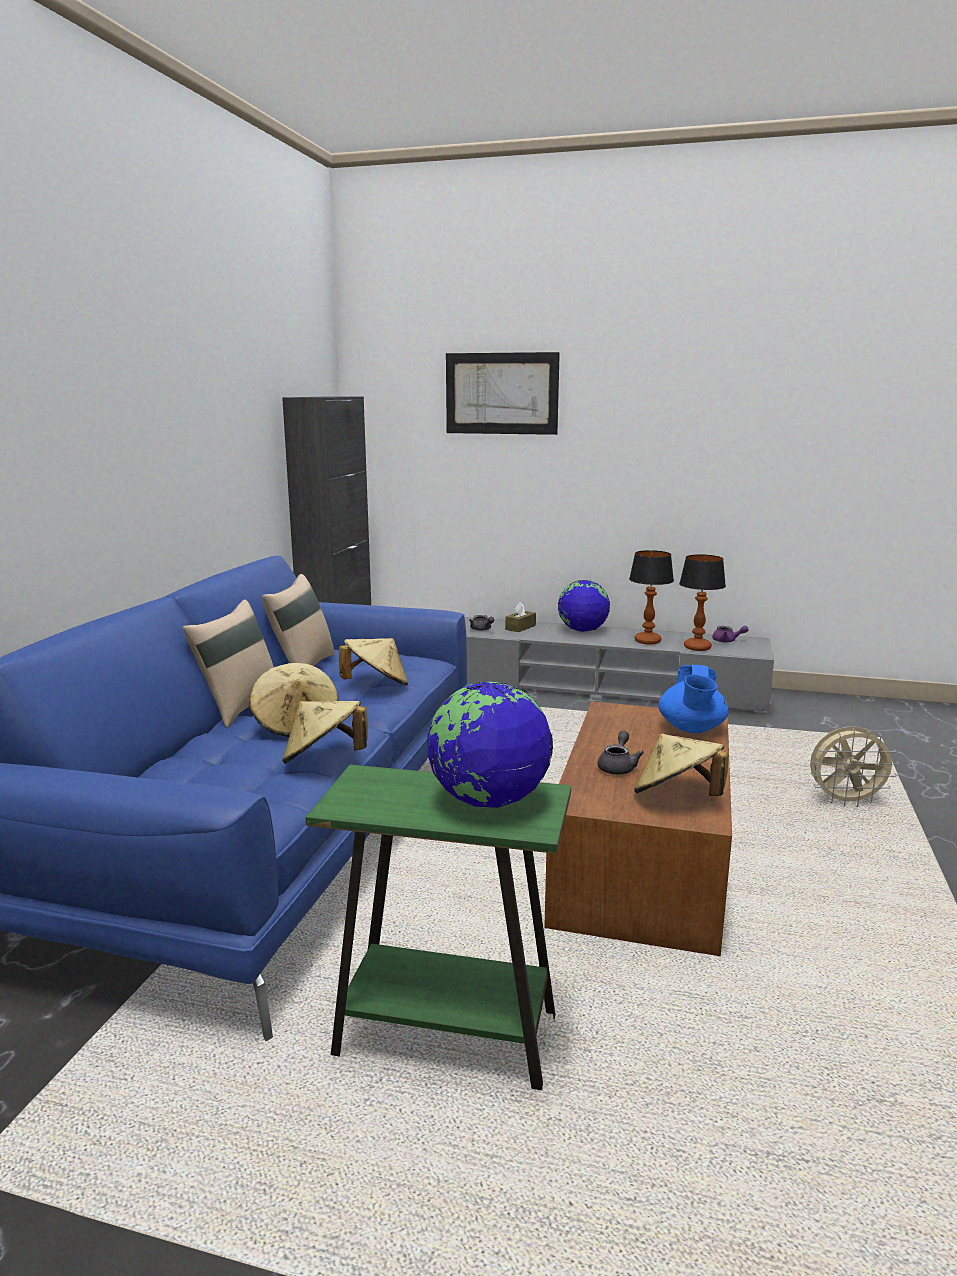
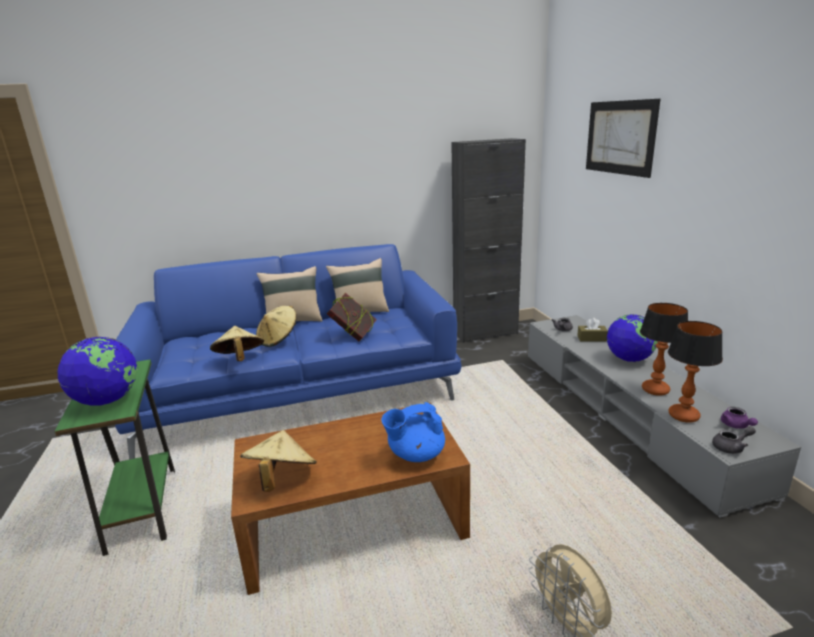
camera: 60 degrees right, 5 degrees up
(376, 685) = (353, 336): beige hat -> book
(618, 767) = (317, 443): grey teapot -> grey teapot (731, 447)

